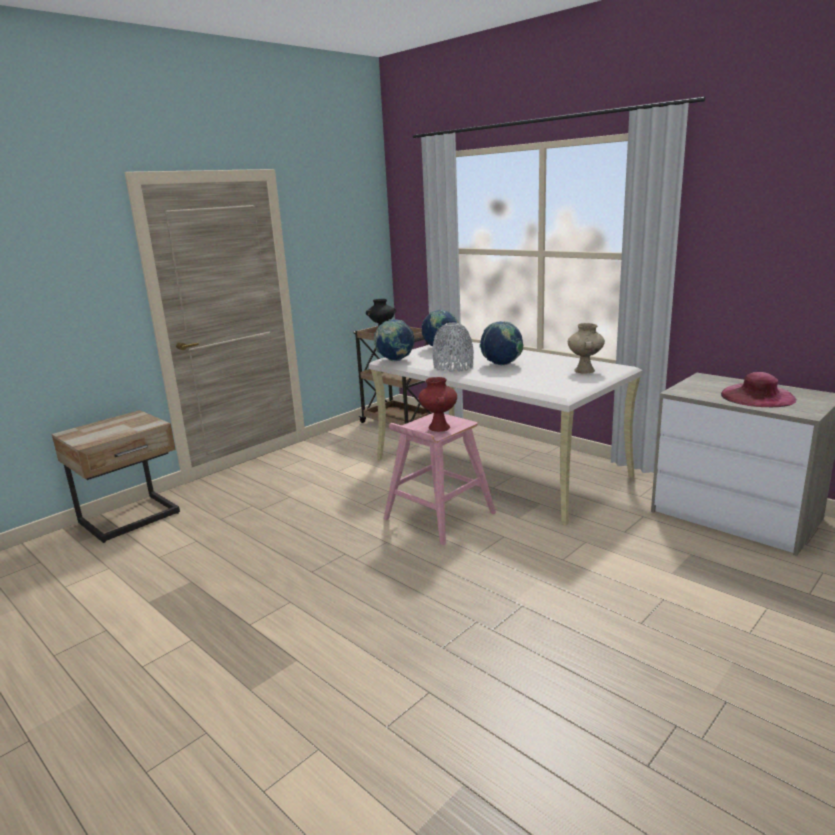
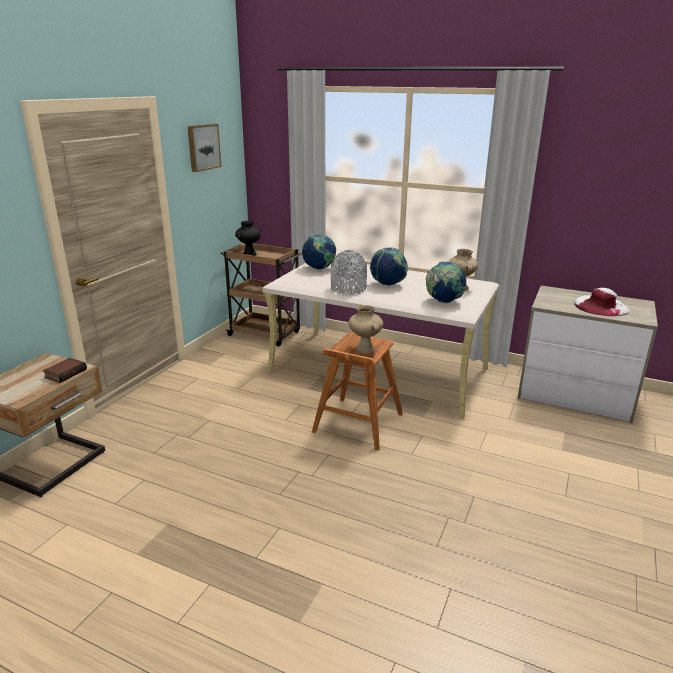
camera: 20 degrees left, 5 degrees up
(139, 426) = (65, 373): none -> book
(333, 221) = (203, 147): none -> picture
(395, 360) = (289, 284): globe -> globe (443, 302)
(438, 427) = (364, 349): red vase -> beige vase
(438, 516) = (357, 423): pink stool -> brown stool
(757, 396) = (600, 306): pink hat -> white hat

